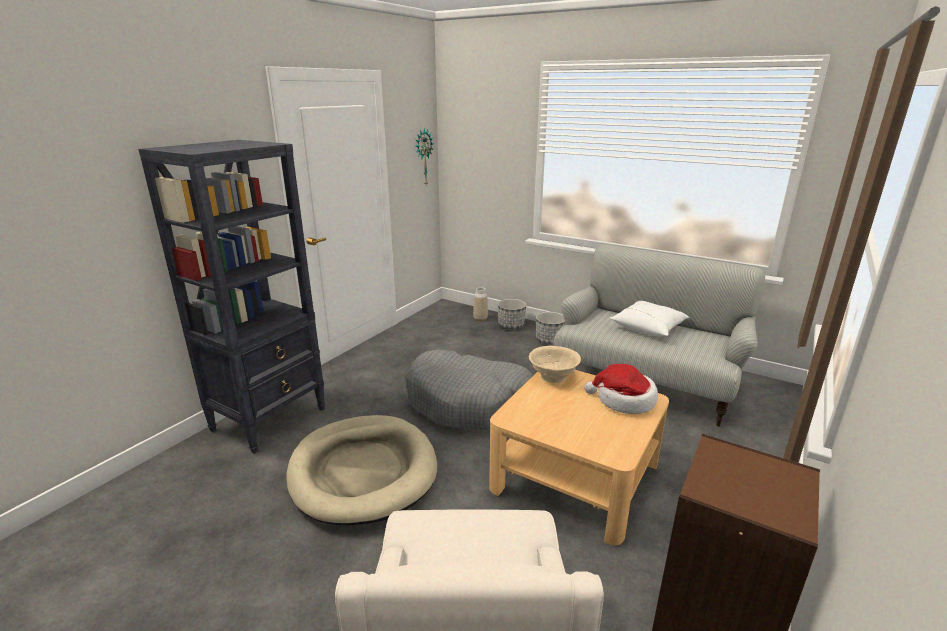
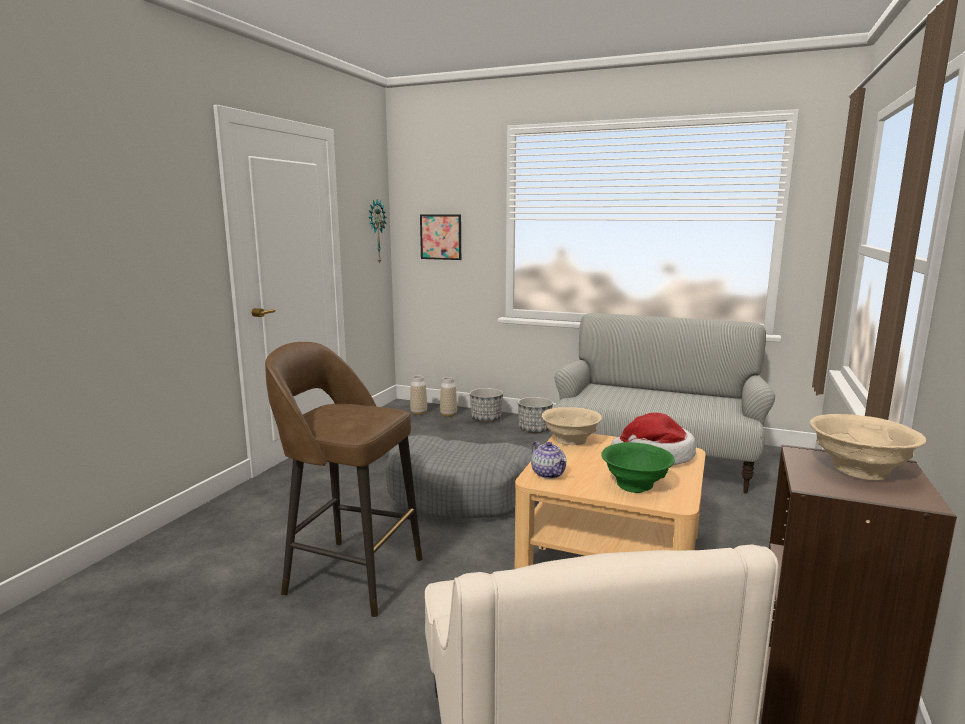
camera: 10 degrees left, 10 degrees down
(270, 419) = (210, 531): black bookcase -> none
(363, 471) = (351, 575): beige dog bed -> brown stool
(456, 315) = (419, 413): none -> vase
(480, 163) = (441, 237): none -> picture
(521, 413) = (549, 474): none -> teapot
(590, 433) = (635, 485): none -> green bowl
(648, 328) = (652, 395): white pillow -> none
(756, 476) = (859, 471): none -> beige bowl

